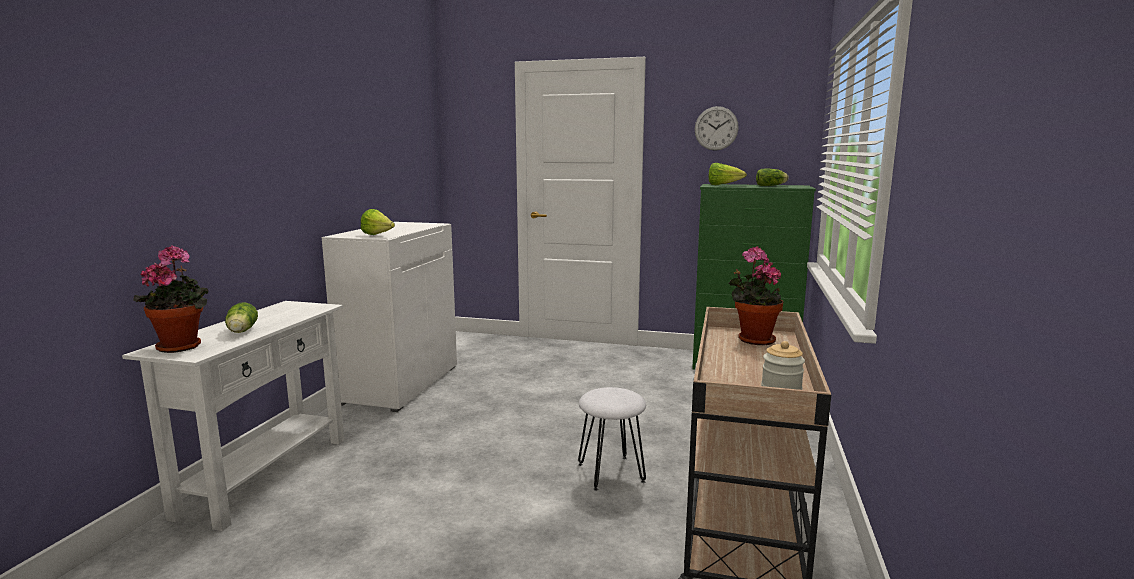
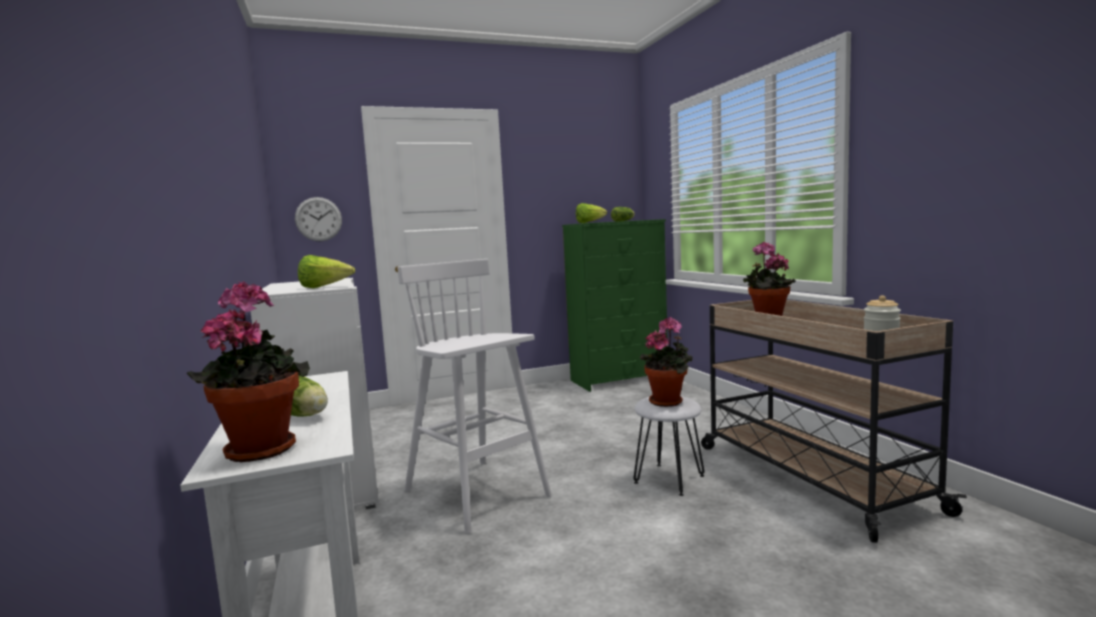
camera: 35 degrees left, 5 degrees down
(463, 427) = (478, 494): none -> white stool
(612, 397) = (668, 401): none -> potted plant
(716, 128) = (564, 176): wall clock -> wall clock (318, 219)

